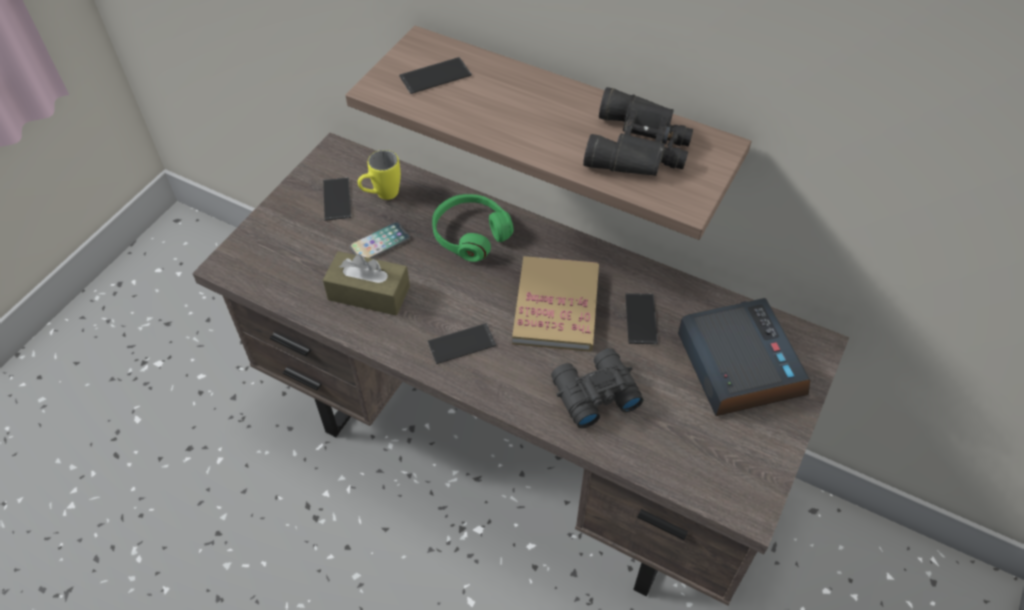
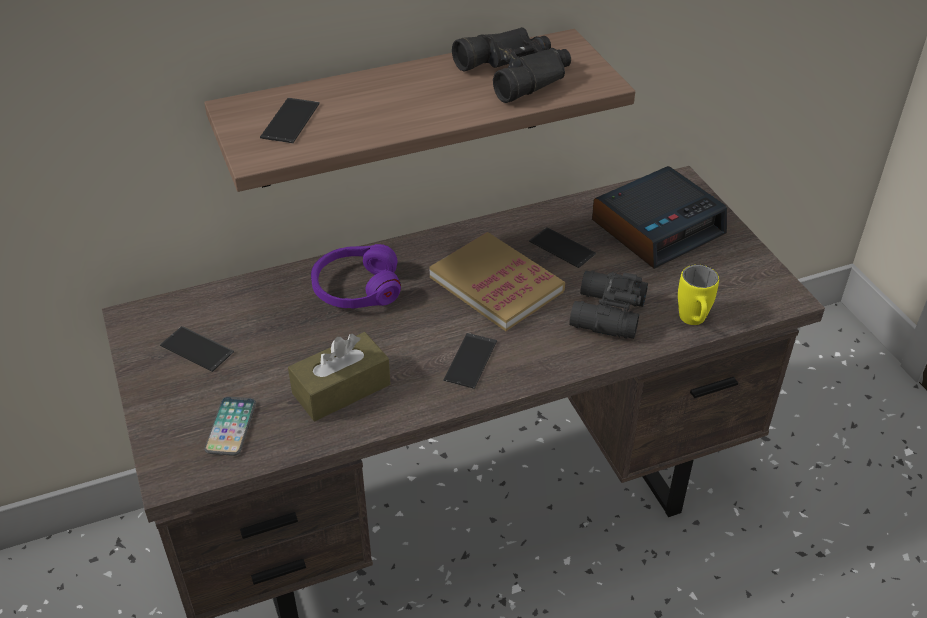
camera: 50 degrees left, 10 degrees down
(380, 243) = (291, 349): phone -> phone (231, 427)
(381, 195) = (235, 317): yellow mug -> yellow mug (693, 322)
(470, 234) = (356, 288): green headphones -> purple headphones
(738, 364) = (657, 227): alarm clock -> alarm clock turned 120 degrees clockwise

